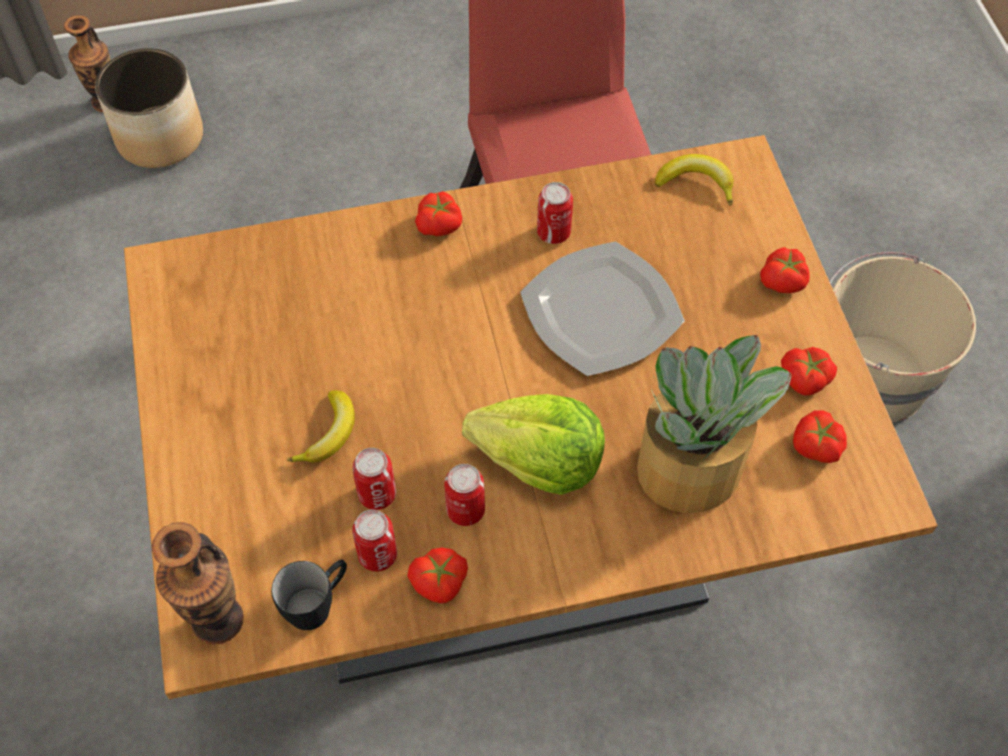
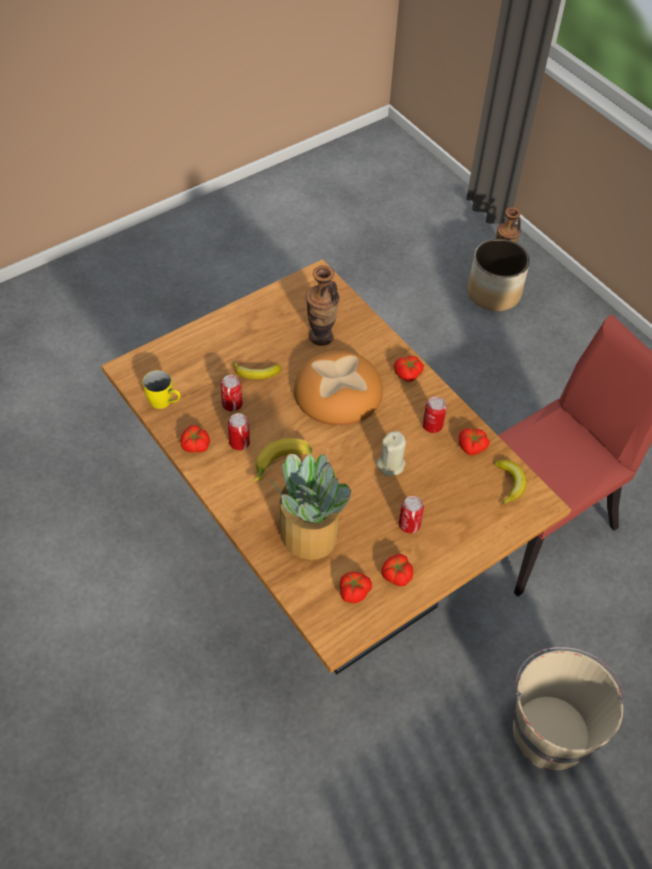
camera: 65 degrees right, 5 degrees down
(217, 620) = (142, 369): vase -> vase (321, 336)
(317, 603) = (165, 402): black mug -> yellow mug
(377, 555) = (199, 416): can -> can (409, 525)
(428, 328) = (338, 392): none -> bread
(539, 462) = (281, 465): lettuce -> banana
(603, 312) = (391, 464): plate -> beige candle
(783, 281) = (461, 547): tomato -> tomato (471, 447)

